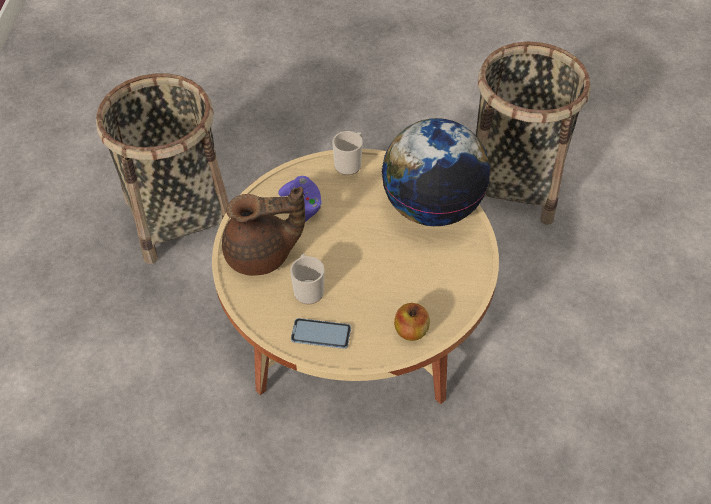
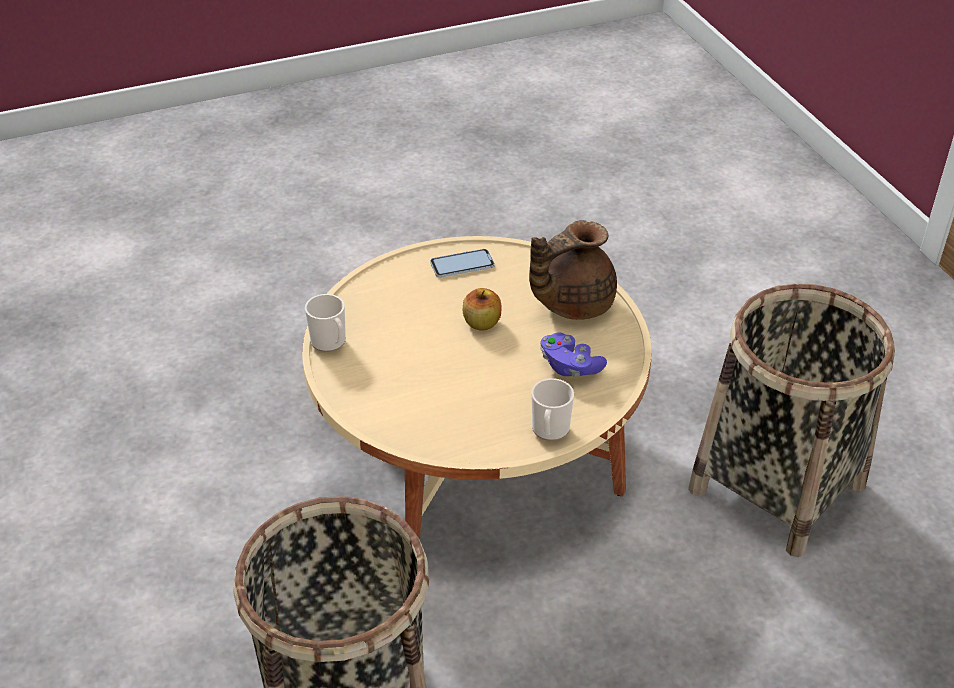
camera: 155 degrees right, 10 degrees down
(308, 289) = (501, 294): mug -> mug (330, 343)
(411, 331) = (374, 288): apple -> apple (481, 323)
(431, 207) = (414, 416): globe -> none

